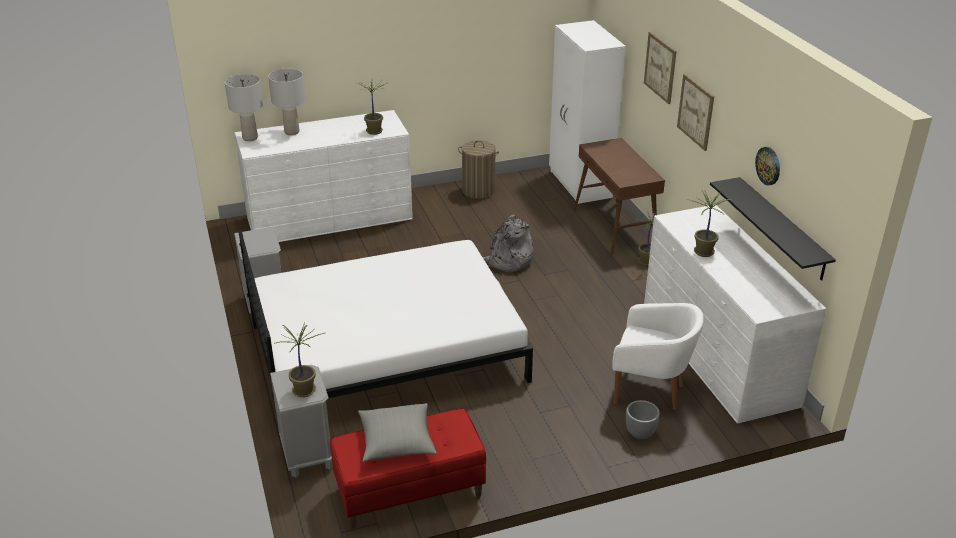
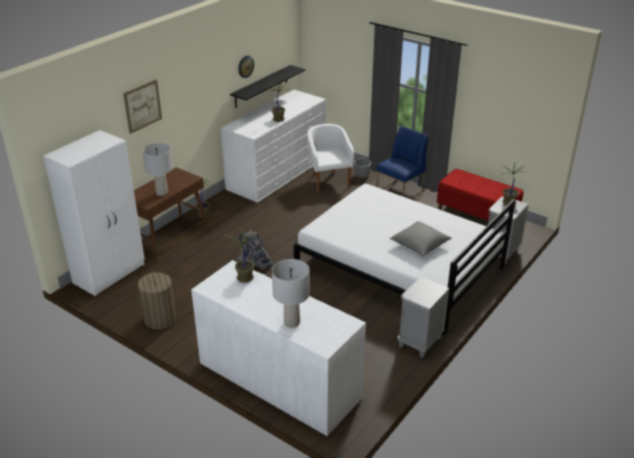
camera: 125 degrees left, 0 degrees up
(250, 138) = (329, 340): grey table lamp -> grey table lamp (162, 193)
(396, 442) = (484, 188): grey pillow -> grey pillow (420, 245)
(556, 450) = (400, 191): none -> blue chair
(695, 112) = (185, 97): picture -> none

